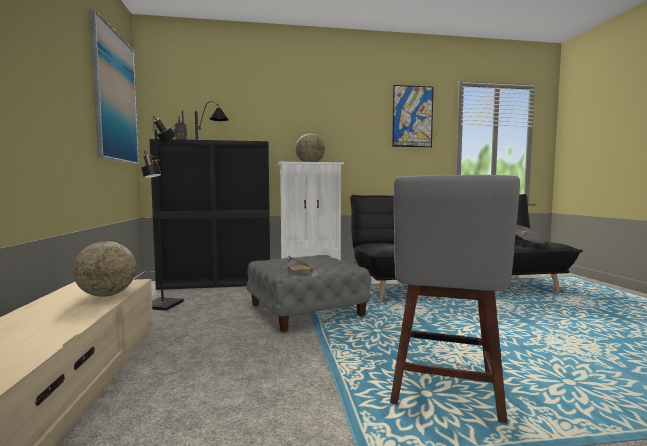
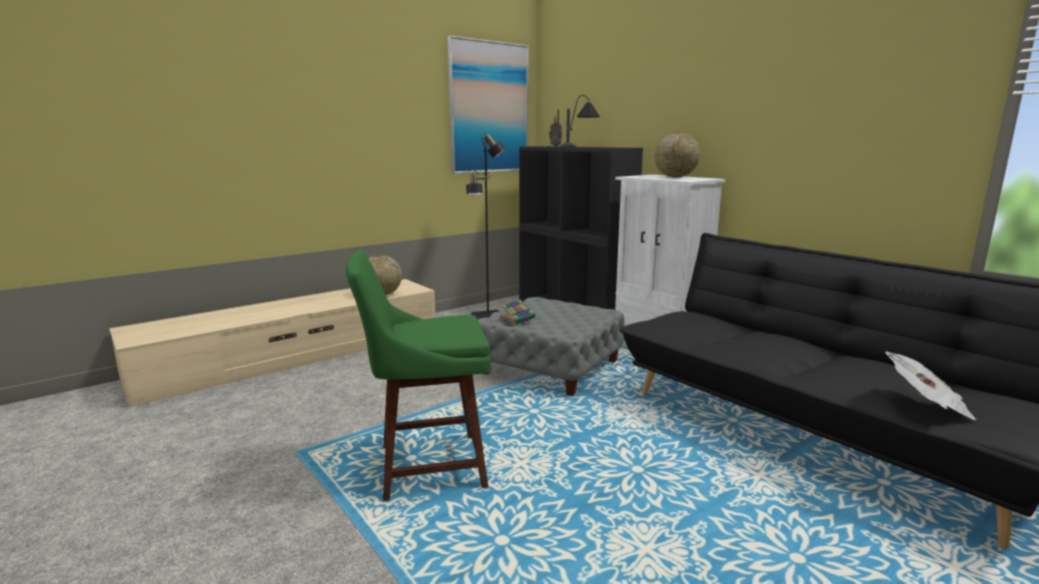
camera: 60 degrees right, 10 degrees up
(412, 116) = (882, 85): picture -> none
(444, 390) = (425, 466): grey stool -> green stool

